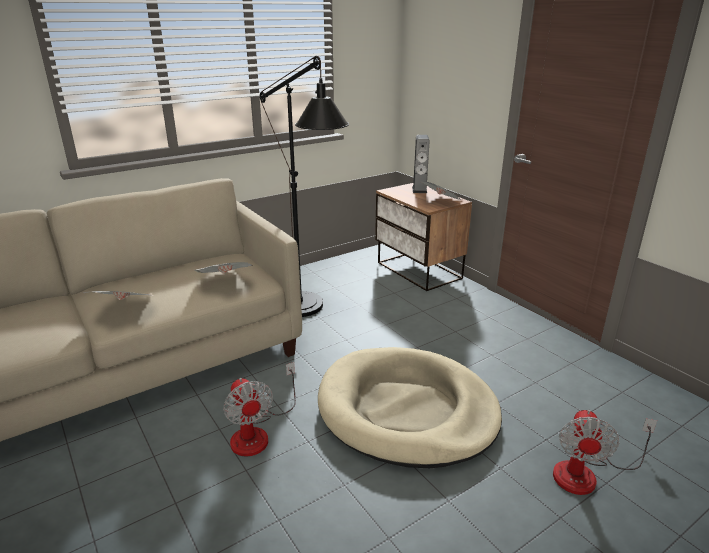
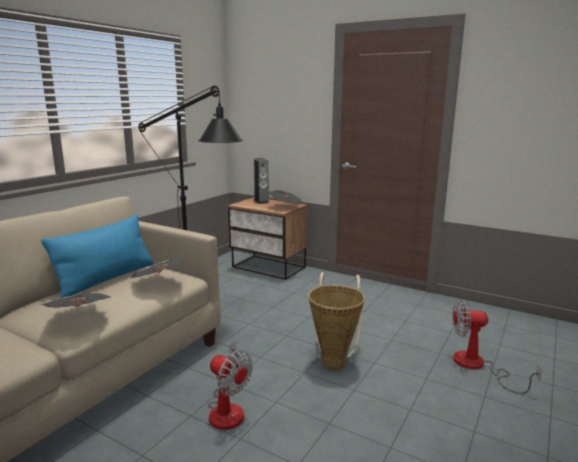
camera: 25 degrees left, 10 degrees down
(186, 268) = (107, 279): none -> blue pillow
(407, 410) = (334, 360): beige dog bed -> basket
(586, 473) = (478, 366): fan -> fan turned 105 degrees clockwise

